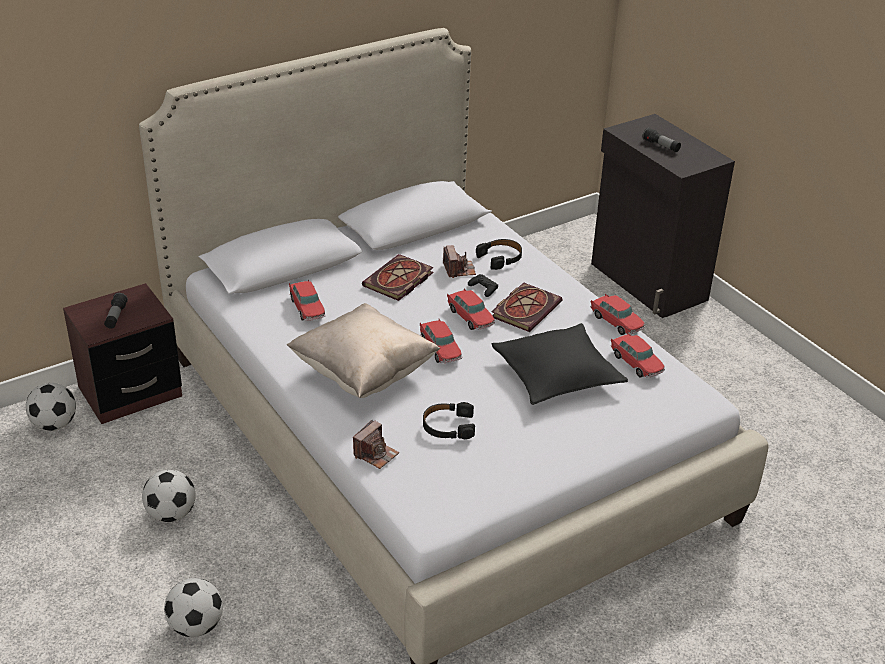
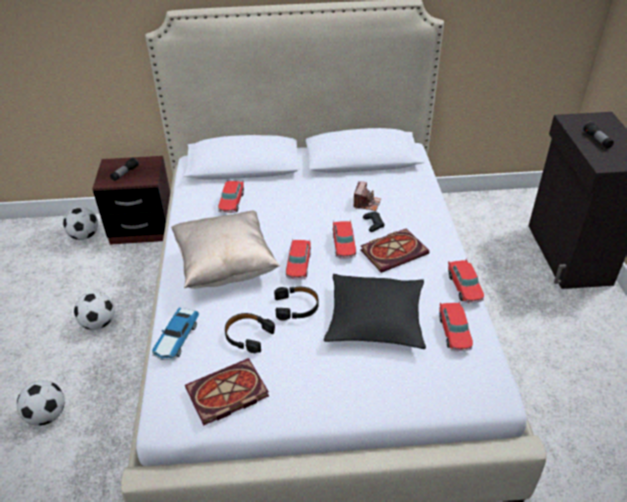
camera: 30 degrees right, 5 degrees up
(375, 454) = (176, 339): camera -> toy car
(398, 281) = (313, 199): book -> book (226, 394)
(500, 258) = (407, 202): black headphones -> black headphones (297, 307)

